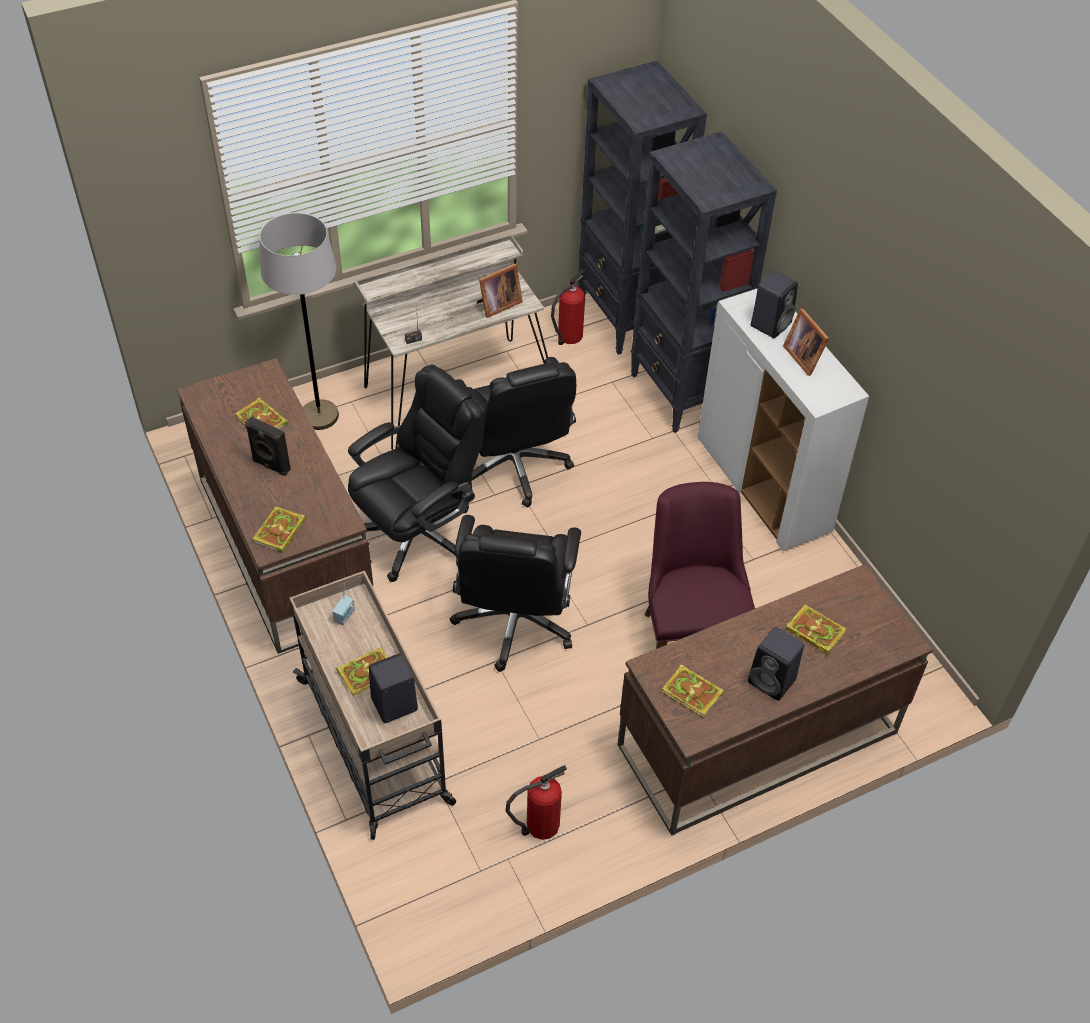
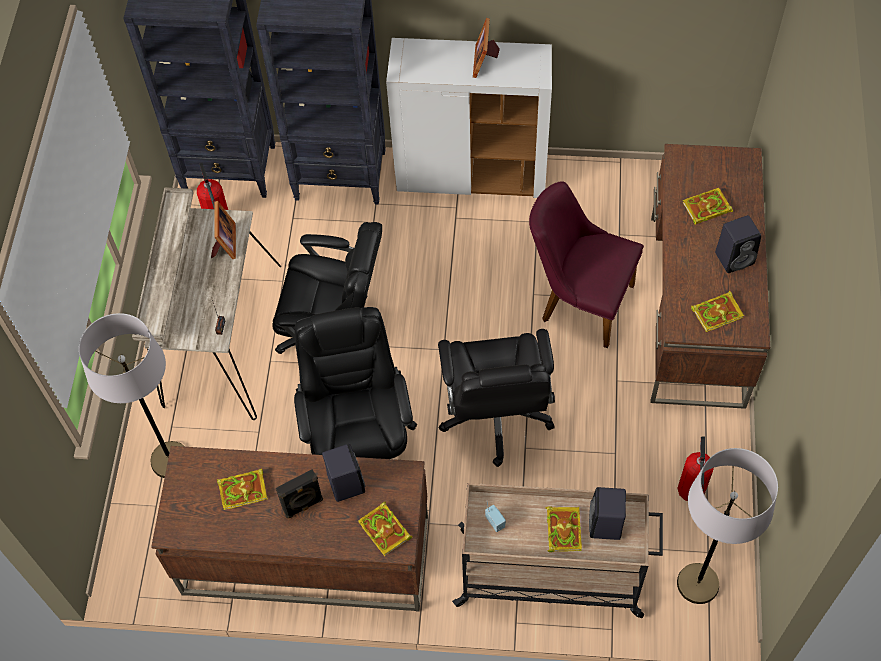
camera: 55 degrees left, 10 degrees up
(439, 876) = (698, 584): none -> grey floor lamp
(514, 623) = (496, 416): black office chair -> black office chair turned 45 degrees clockwise
(771, 323) = (435, 61): black speaker -> black speaker (345, 482)
(804, 356) = (485, 60): picture frame -> picture frame turned 90 degrees clockwise

